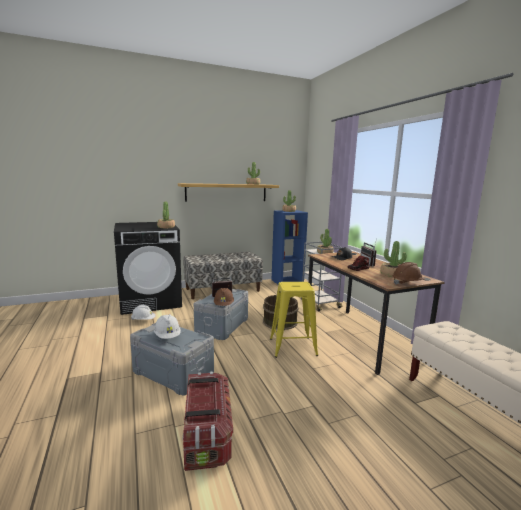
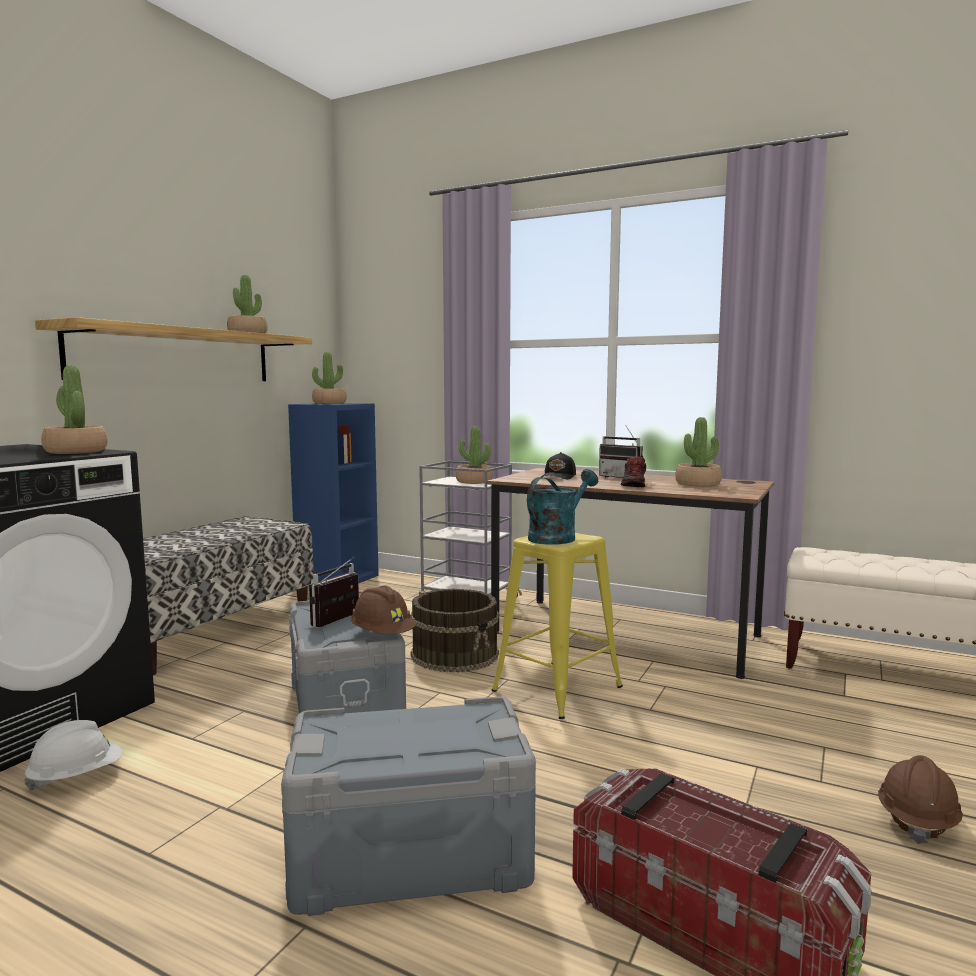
camera: 40 degrees left, 5 degrees down
(167, 336) = (399, 741): white hard hat -> none
(295, 285) = (557, 537): none -> turquoise watering can
(407, 283) = (750, 489): brown hard hat -> brown hard hat (917, 820)

